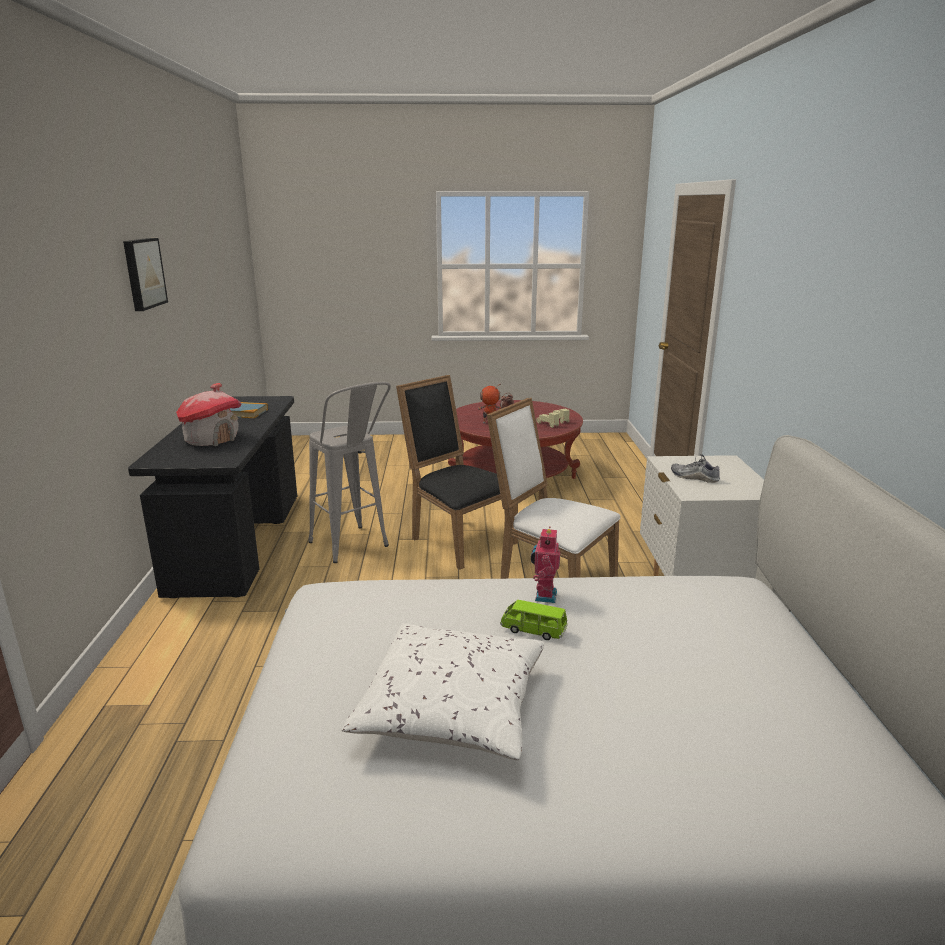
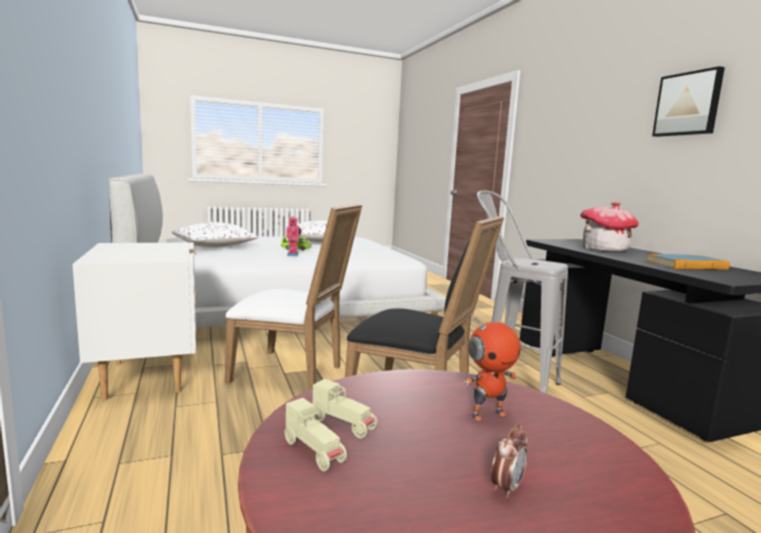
camera: 160 degrees right, 10 degrees down
(694, 477) = (162, 250): shoe -> none
(720, 661) = (214, 246): none -> white pillow

